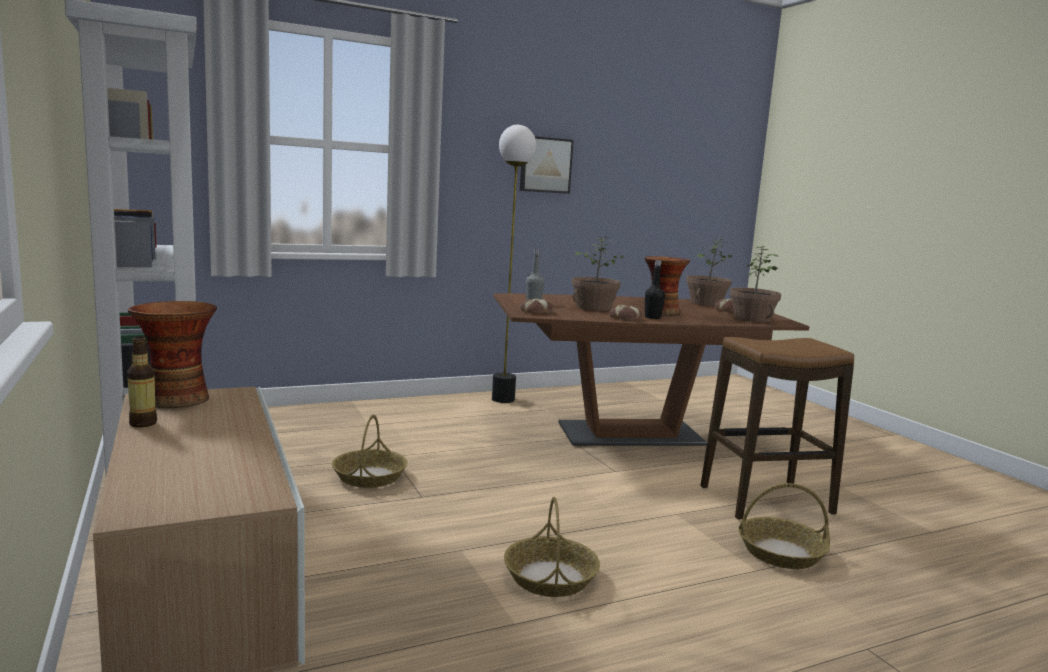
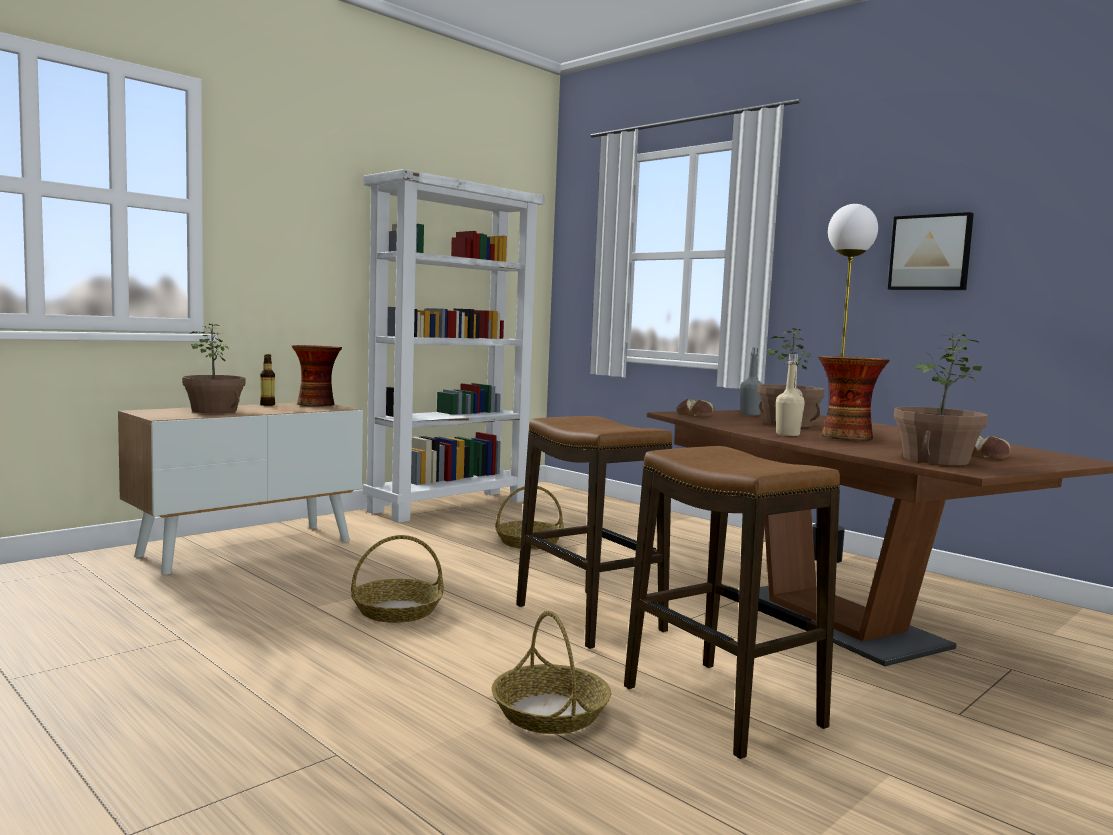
camera: 70 degrees right, 5 degrees down
(601, 500) = (588, 618): none -> stool
(625, 318) = (748, 429): bread -> none
(652, 317) = (787, 434): black bottle -> beige bottle
(705, 303) = (1017, 450): potted plant -> potted plant (215, 410)

